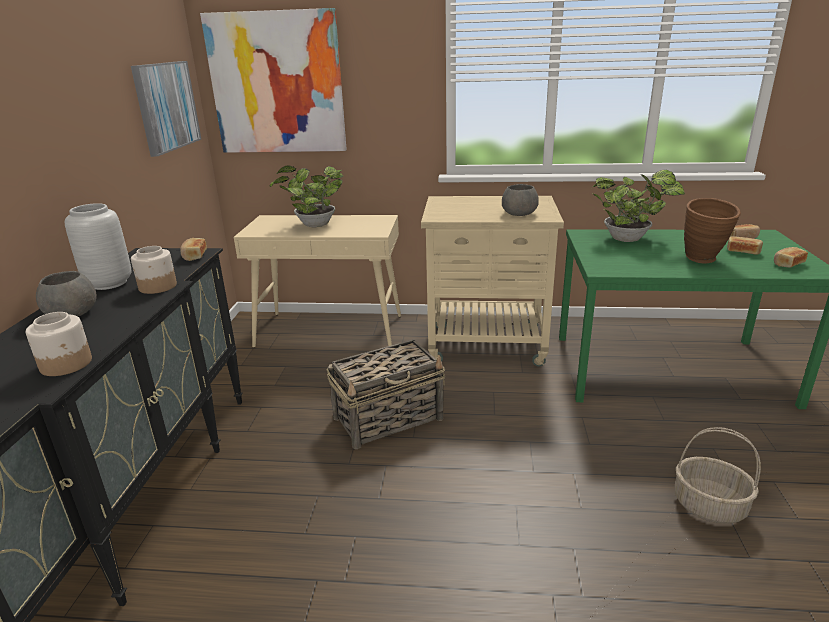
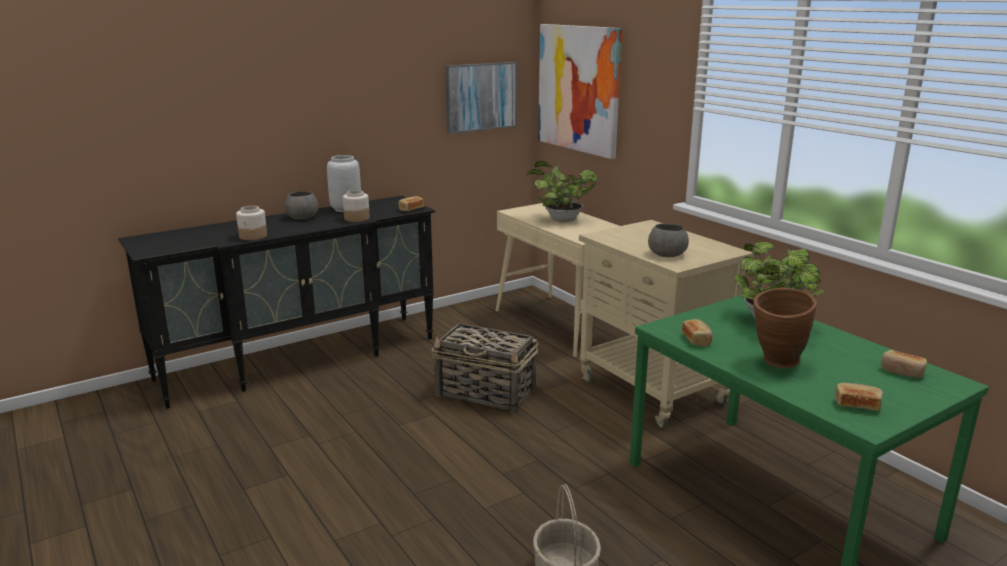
camera: 50 degrees right, 5 degrees down
(743, 252) = (850, 378): bread -> bread (697, 340)

